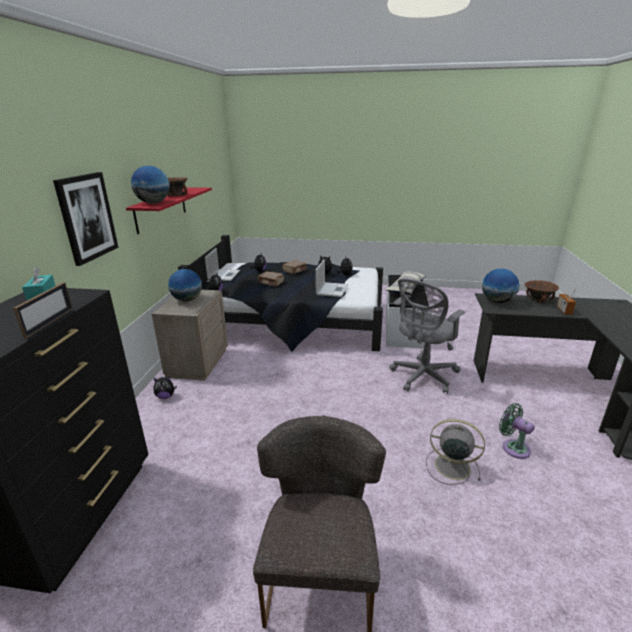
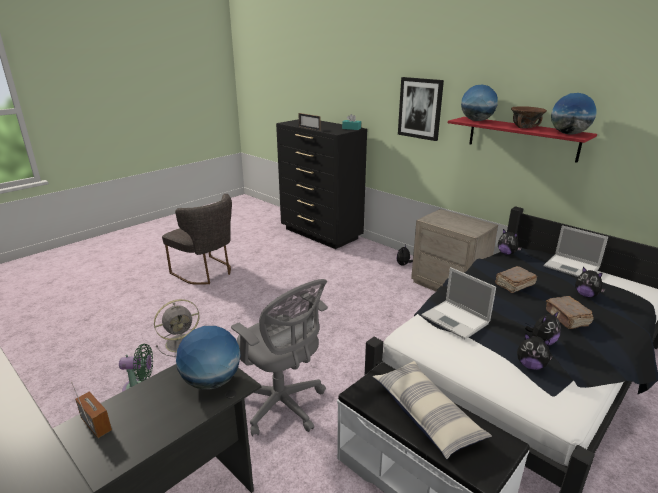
camera: 125 degrees right, 0 degrees up
(187, 300) = (460, 222): globe -> globe (569, 134)
(422, 377) = (282, 405): grey office chair -> grey office chair turned 150 degrees clockwise
(538, 300) = (148, 433): brown bowl -> none

